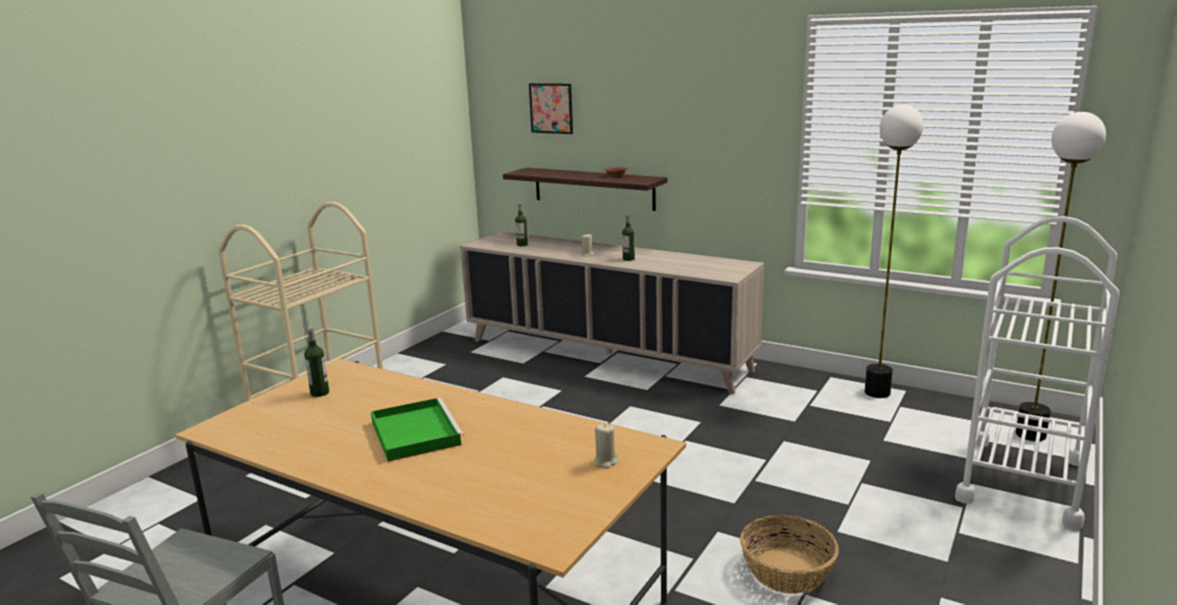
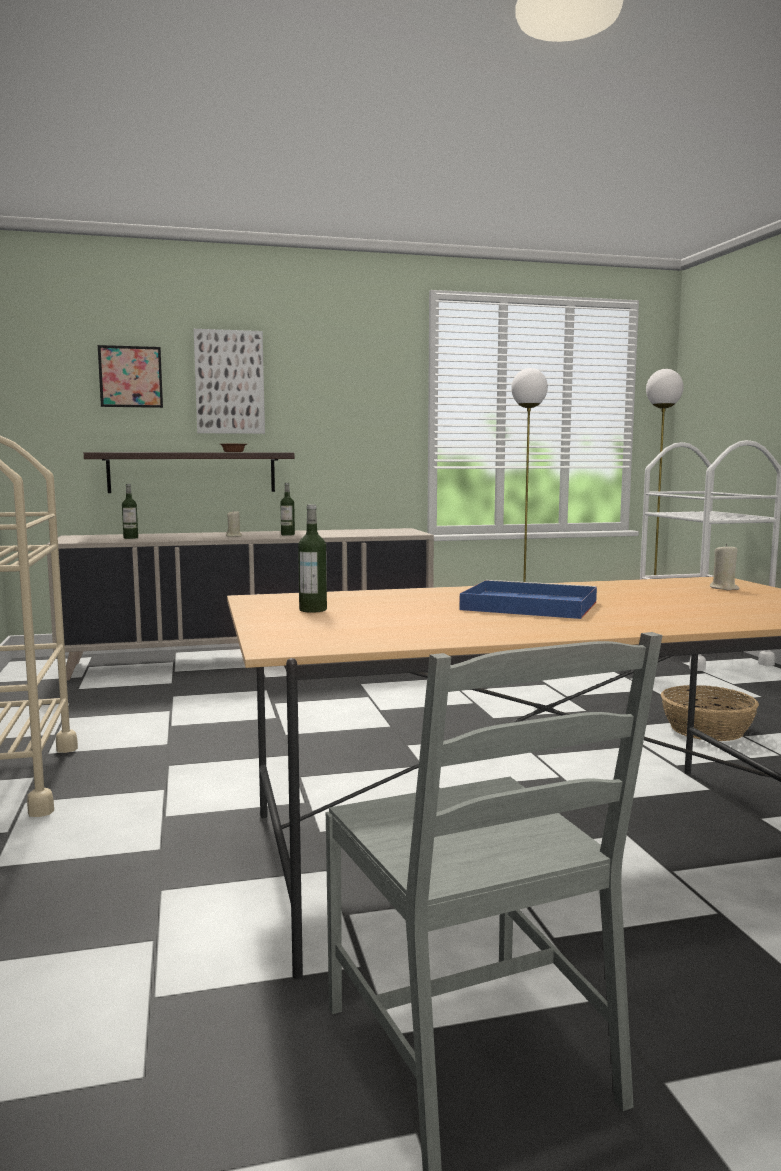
camera: 45 degrees left, 10 degrees down
(414, 432) = (526, 606): green tray -> blue tray
(621, 113) = (229, 382): none -> picture

